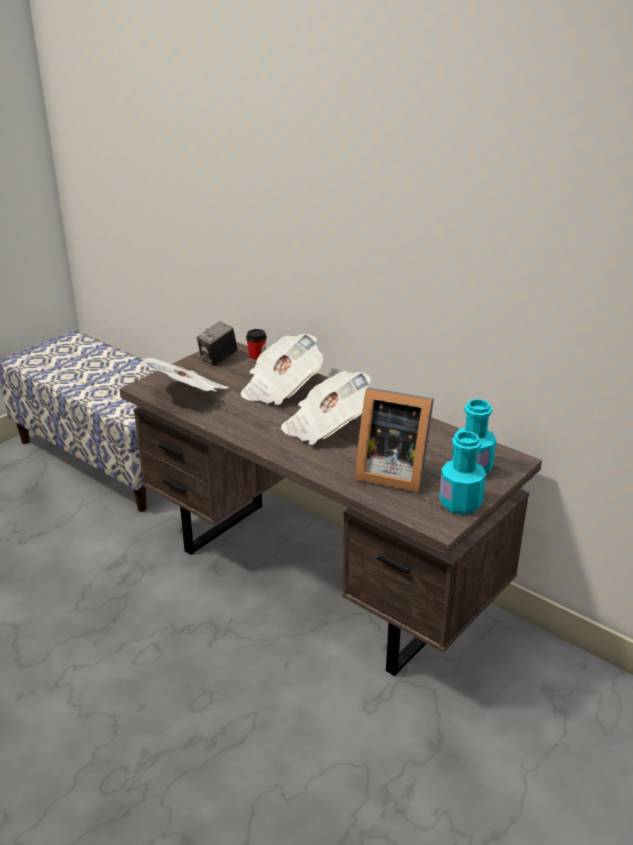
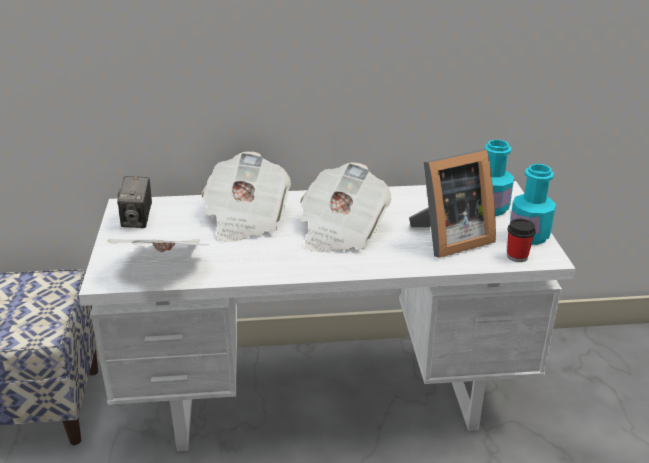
camera: 45 degrees left, 0 degrees up
(257, 358) = (175, 203): cup -> cup (517, 256)
(319, 579) = (326, 396): brown desk -> white desk

